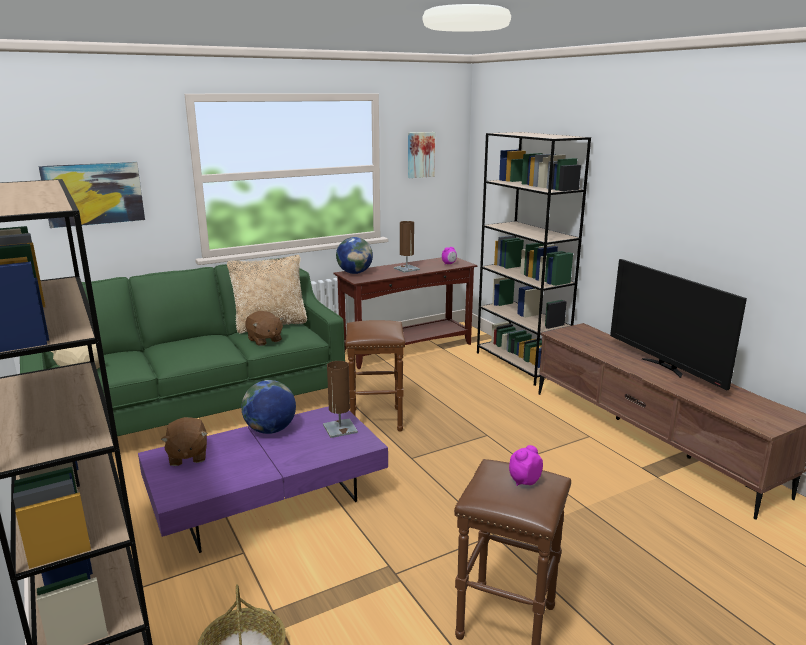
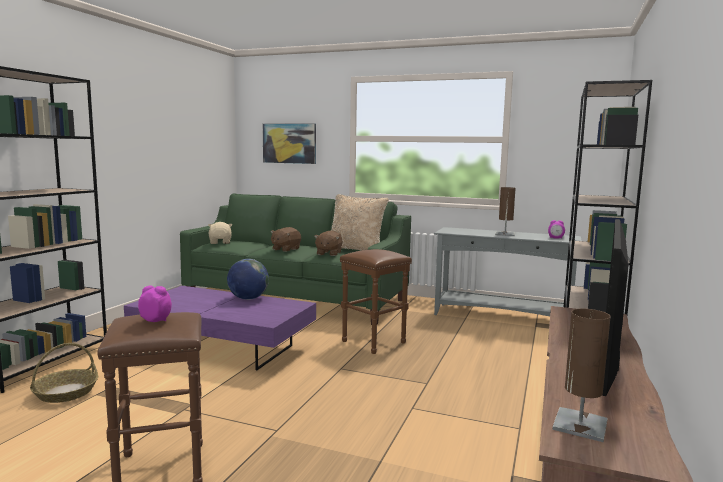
camera: 50 degrees right, 10 degrees down
(187, 456) = (190, 293): brown plush toy -> brown plush toy (285, 249)
(340, 429) = (278, 311): brown table lamp -> brown table lamp (580, 425)
(355, 273) = (456, 229): globe -> none
(407, 349) = (502, 317): brown console table -> grey console table
(420, 154) = (557, 129): picture -> none

